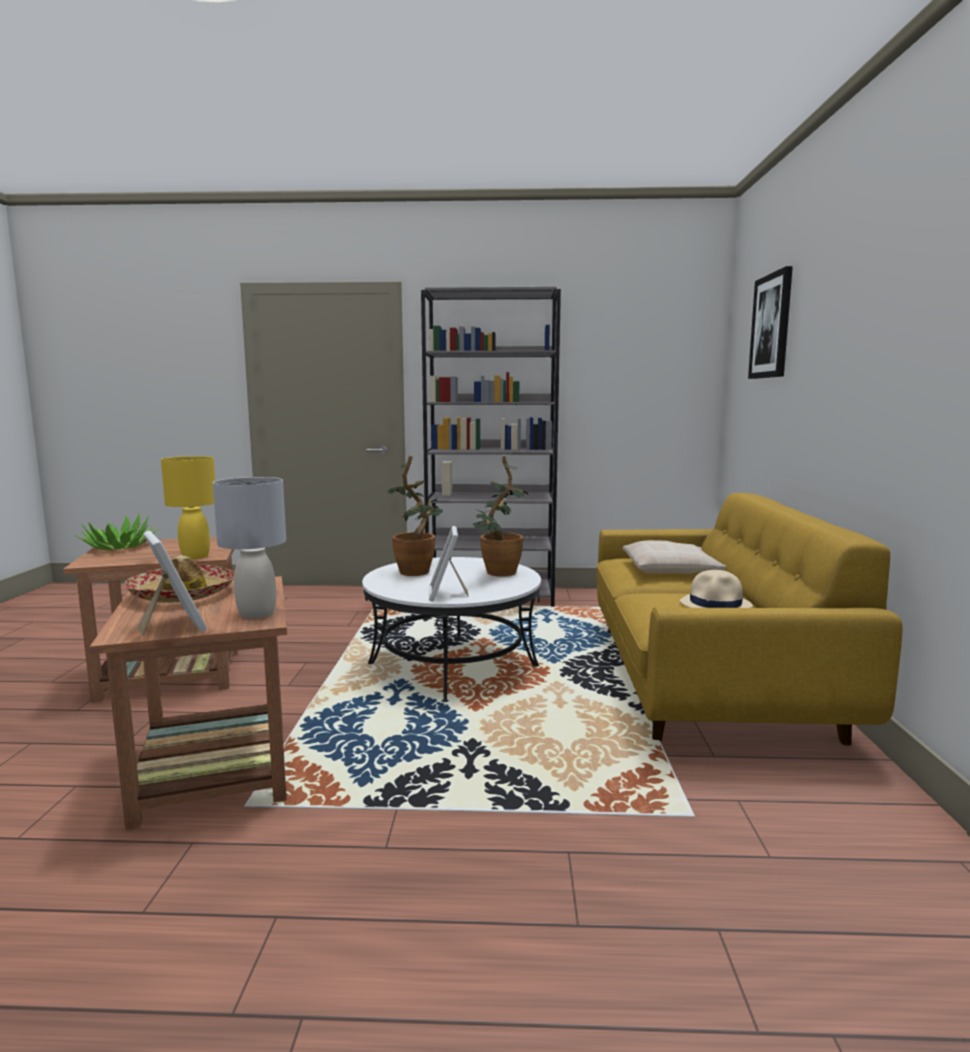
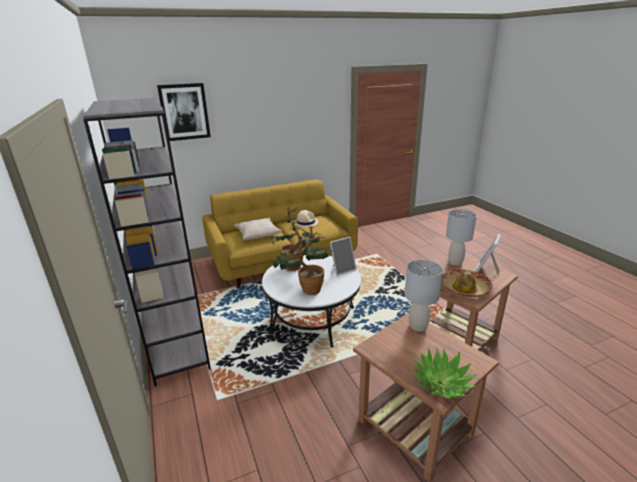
camera: 115 degrees left, 15 degrees up
(195, 556) = (418, 326): yellow table lamp -> grey table lamp

